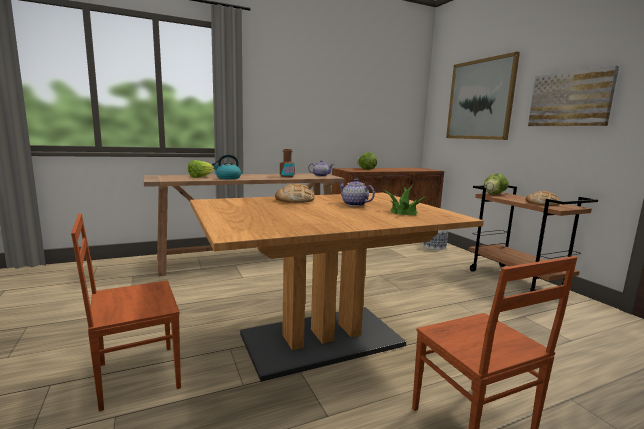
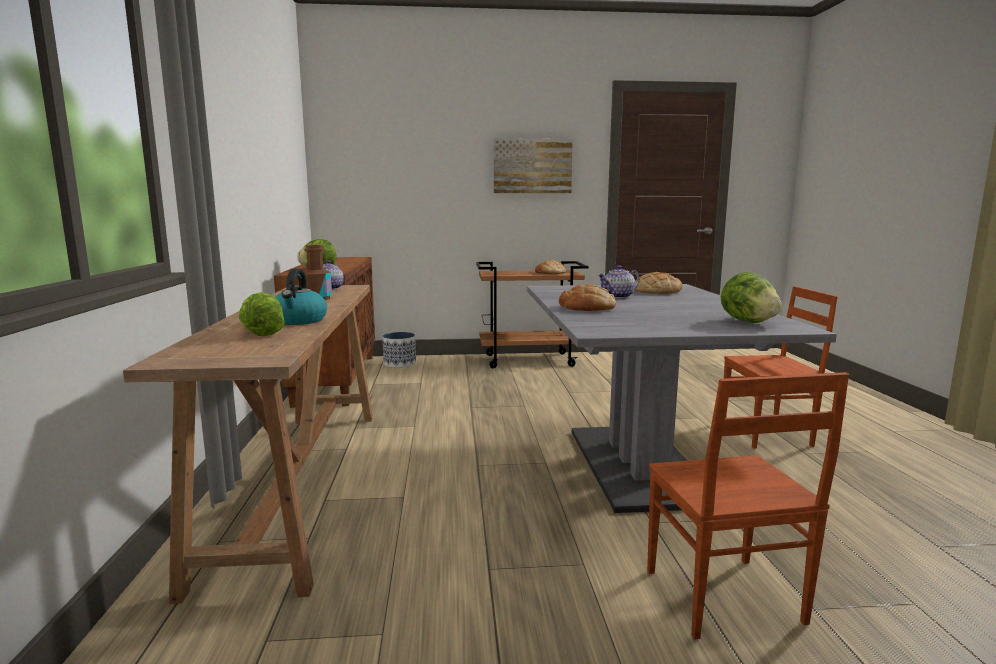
camera: 70 degrees left, 0 degrees up
(321, 340) = (637, 465): brown dining table -> grey dining table
(404, 211) = (656, 291): potted plant -> bread
(480, 100) = (415, 158): picture -> none
(494, 194) = (490, 273): lettuce -> lettuce (748, 322)

